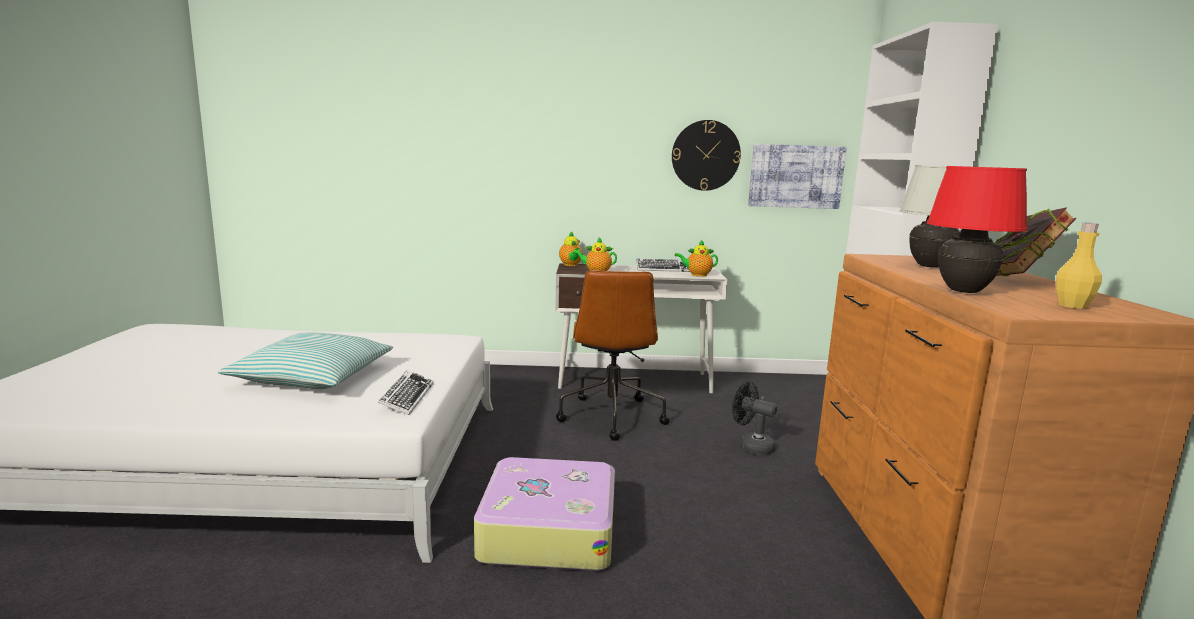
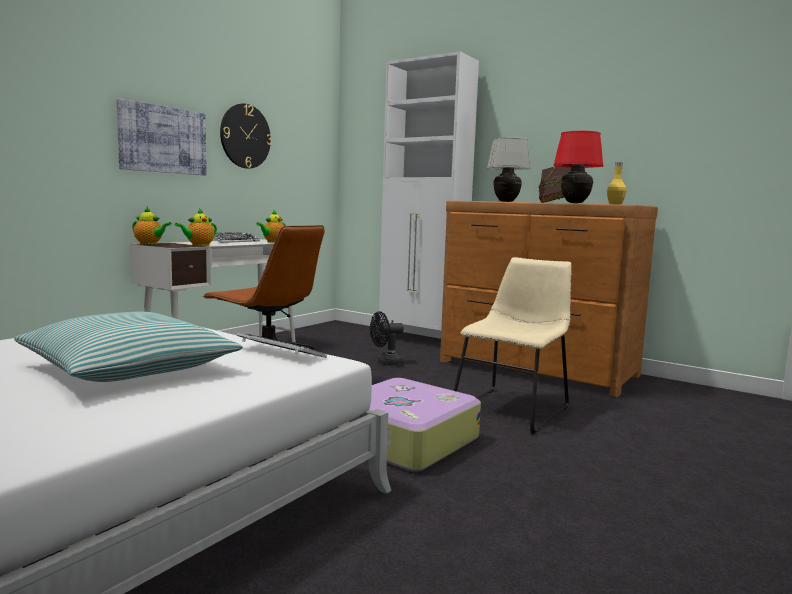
camera: 55 degrees left, 5 degrees down
(736, 569) = (513, 408): none -> beige chair
(795, 176) = (304, 159): picture -> picture (163, 139)

